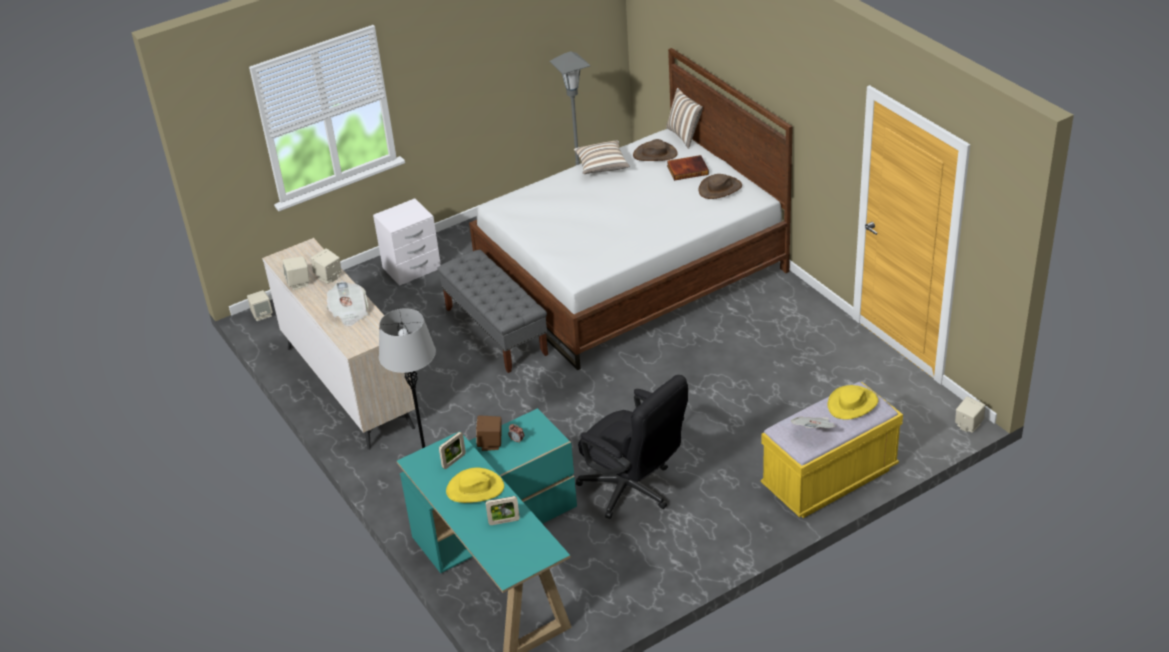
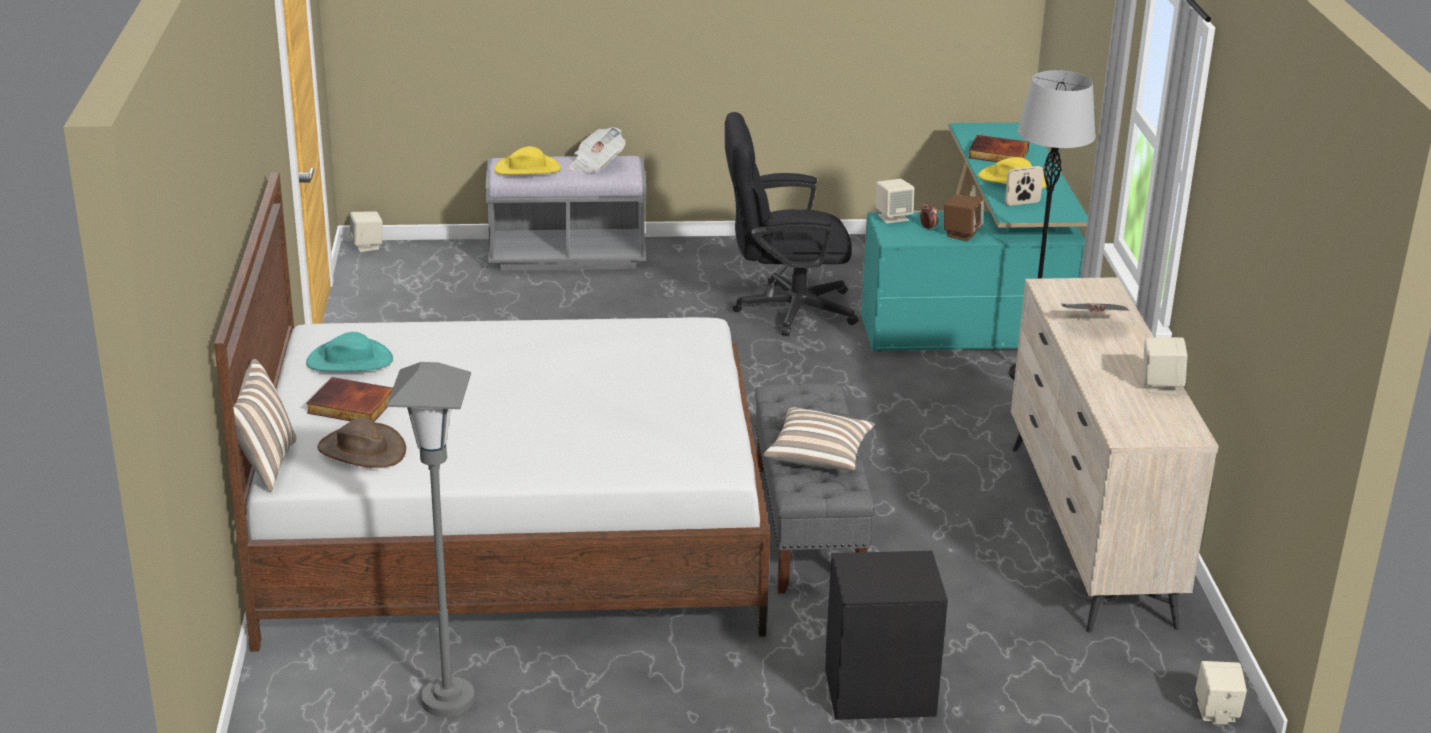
camera: 155 degrees left, 10 degrees down
(329, 277) = (1105, 378): beige speaker -> beige speaker (893, 217)
(411, 268) = (879, 692): white nightstand -> black nightstand
(504, 521) = (997, 154): picture frame -> book
(601, 166) = (473, 465): pillow -> pillow (819, 456)
(633, 491) = (783, 309): black office chair -> black office chair turned 75 degrees counterclockwise
(720, 188) = (349, 361): brown hat -> turquoise hat
(829, 479) = (567, 256): yellow bench -> grey bench

